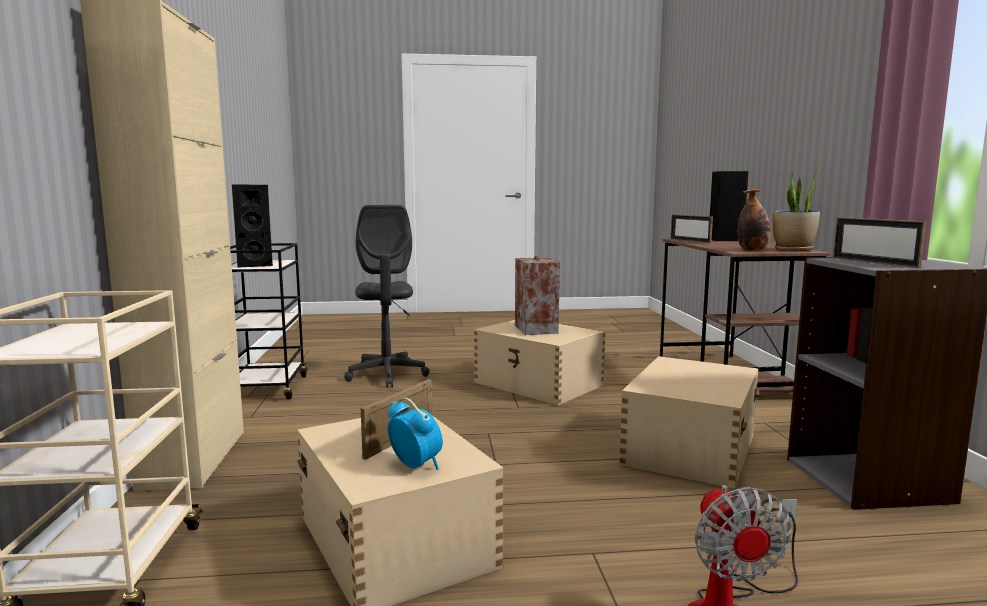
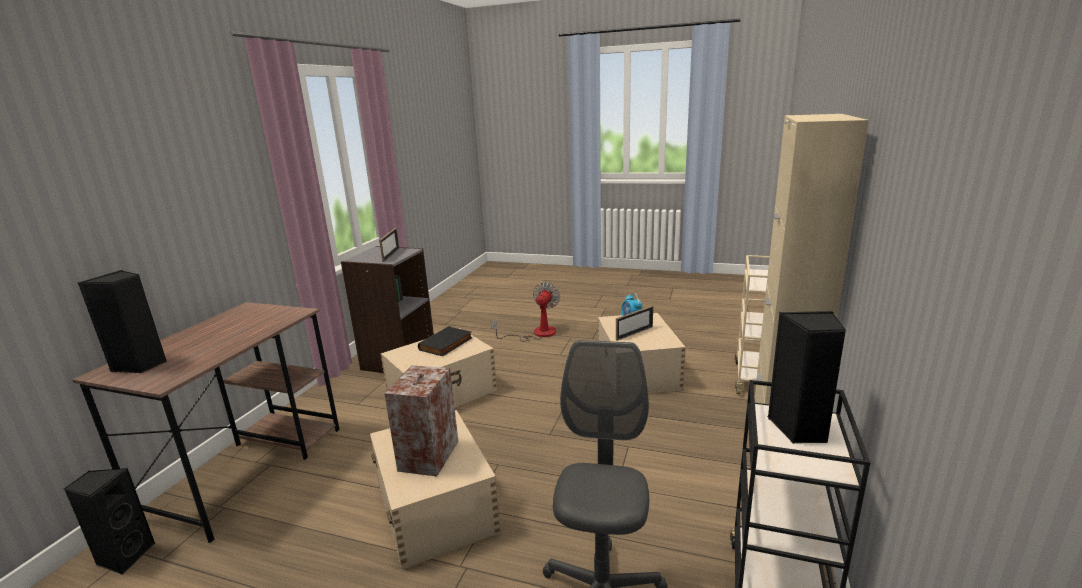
camera: 155 degrees left, 10 degrees up
(690, 241) = (189, 367): picture frame -> none
(694, 350) = (125, 556): none -> black speaker
(698, 385) = (446, 344): none -> black book
(752, 251) = (283, 312): bottle -> none
(793, 250) = (246, 311): potted plant -> none

